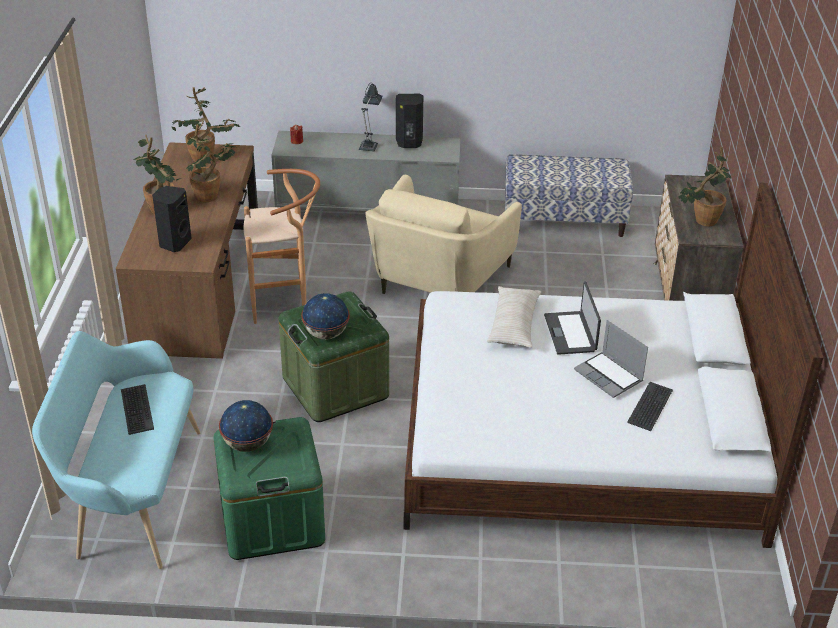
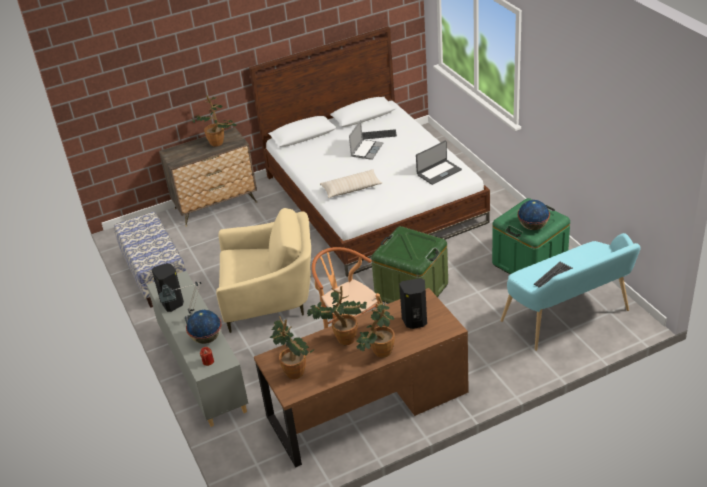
camera: 115 degrees left, 0 degrees up
(325, 334) = (422, 244): globe -> globe (207, 339)
(571, 333) = (342, 170): laptop -> laptop (438, 172)

